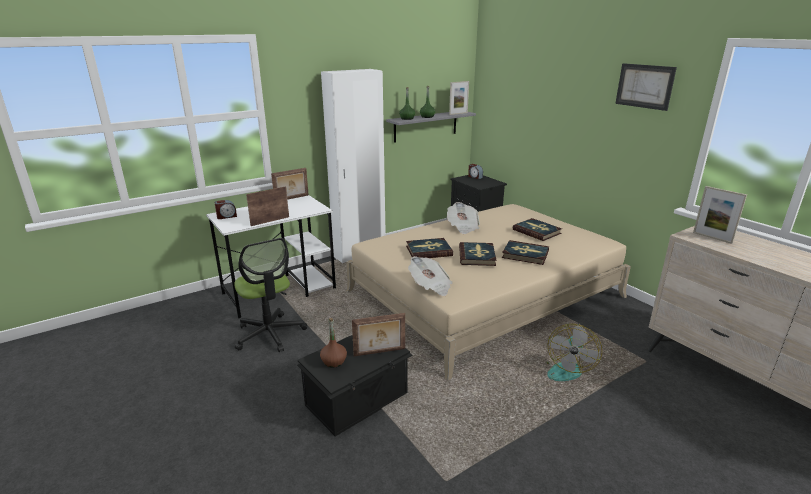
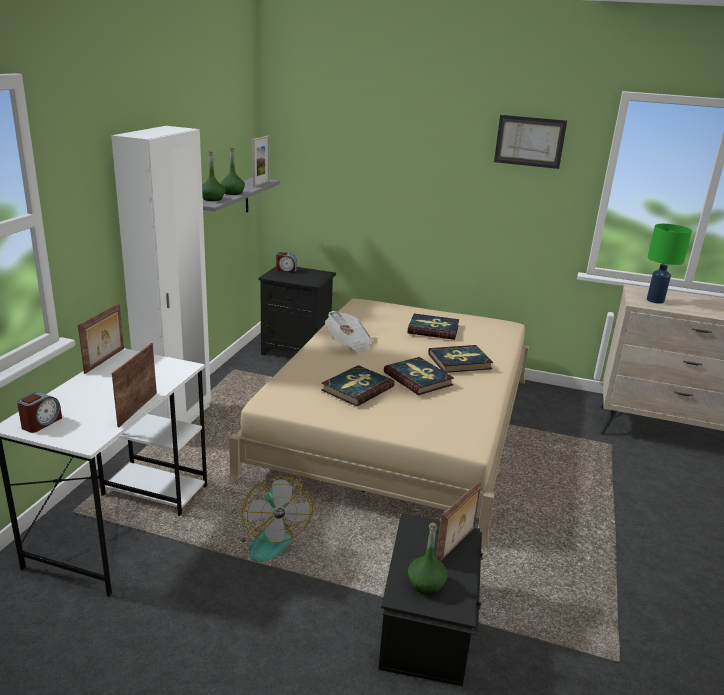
camera: 40 degrees left, 0 degrees up
(270, 334) = (196, 596): office chair -> none
(334, 361) = (426, 584): brown bottle -> green bottle
(430, 286) = (425, 435): newspaper -> none
(565, 368) = (565, 481): fan -> fan (268, 538)
(712, 237) = (655, 300): picture frame -> green table lamp

